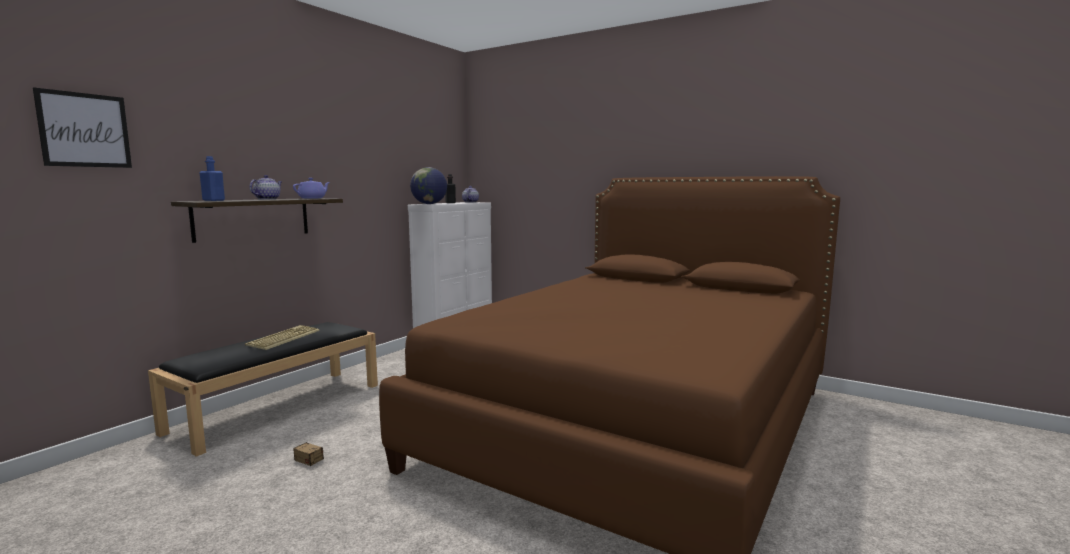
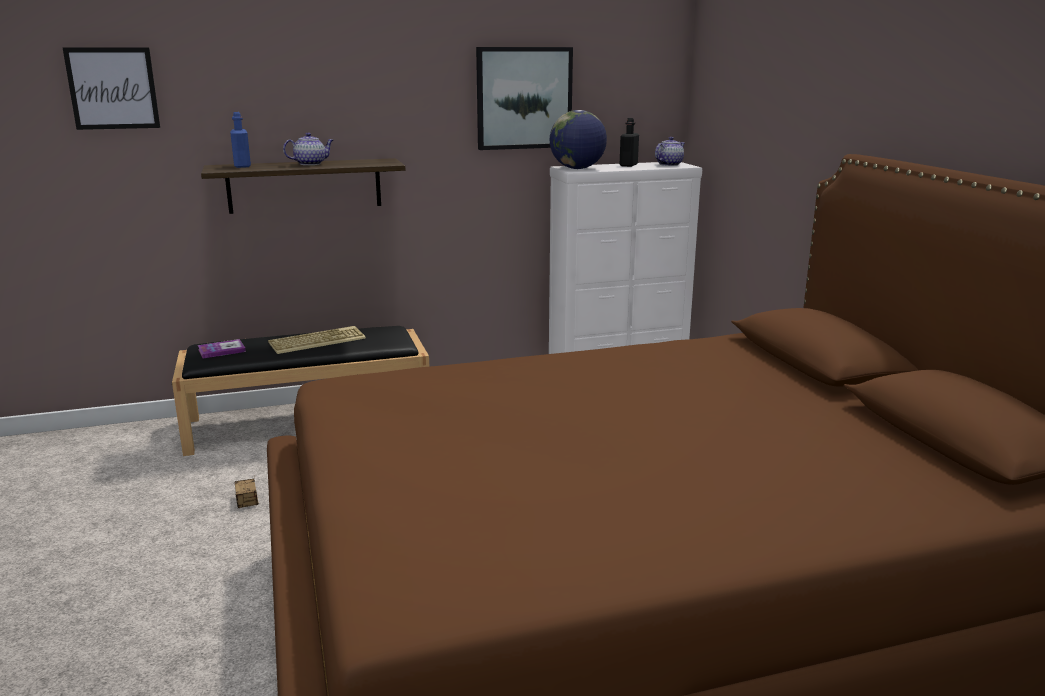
camera: 40 degrees right, 10 degrees up
(208, 357) = (221, 350): none -> book
(312, 198) = (376, 161): purple teapot -> none
(389, 160) = (524, 98): none -> picture

